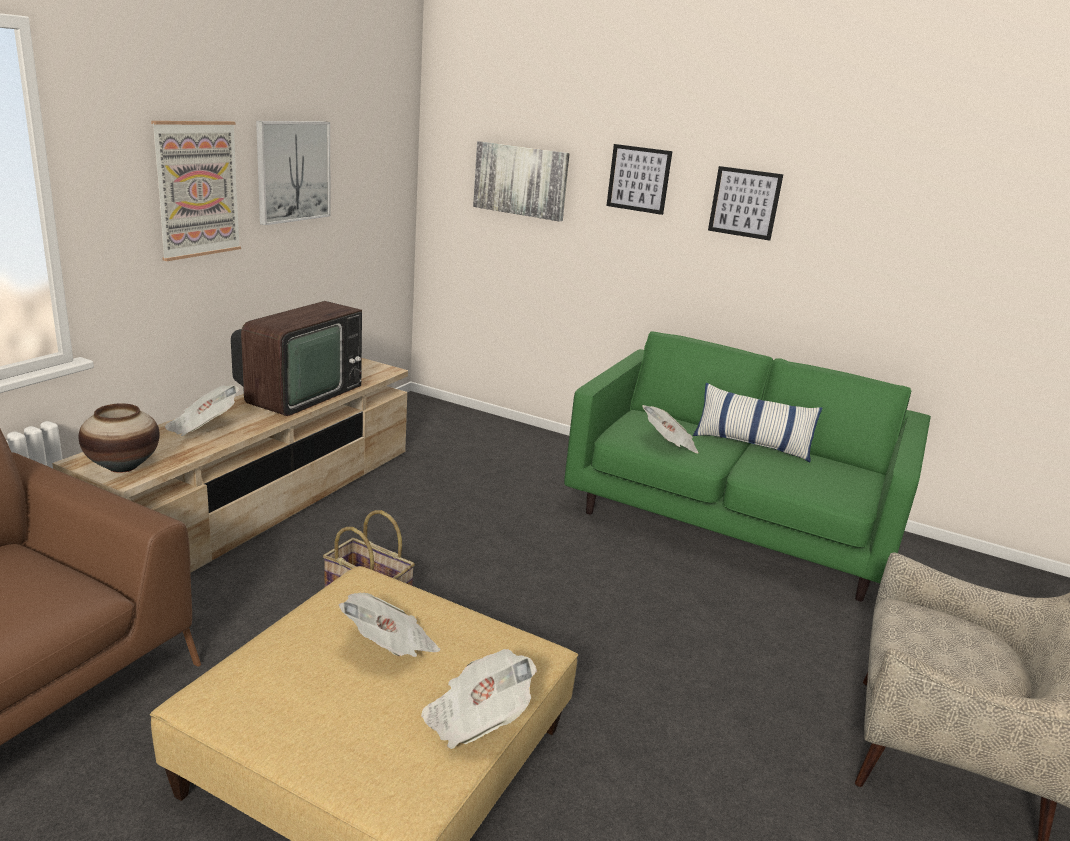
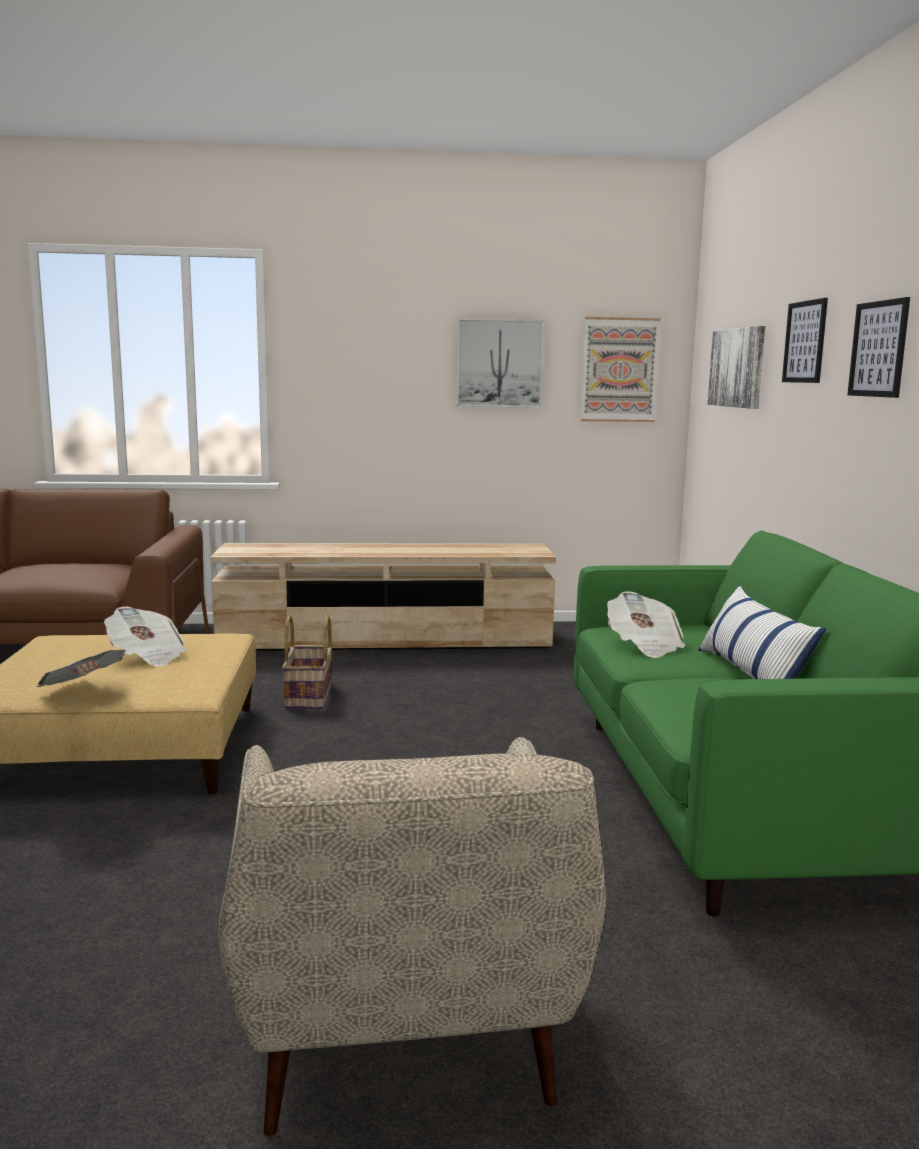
camera: 60 degrees right, 10 degrees down
(122, 467) = (240, 550): vase -> none
(197, 189) = (391, 370): picture -> picture (619, 370)
(203, 427) = (326, 548): newspaper -> none
(298, 394) = (430, 549): television -> none

